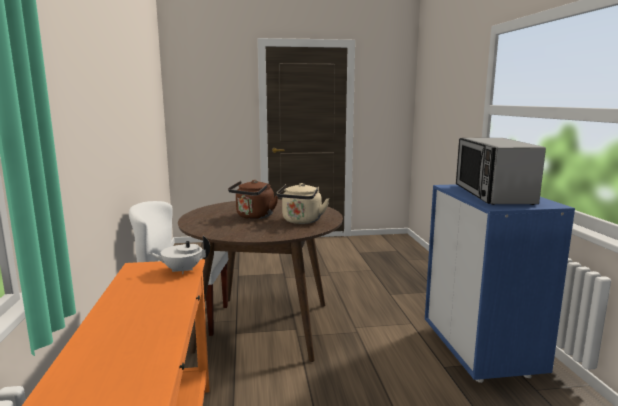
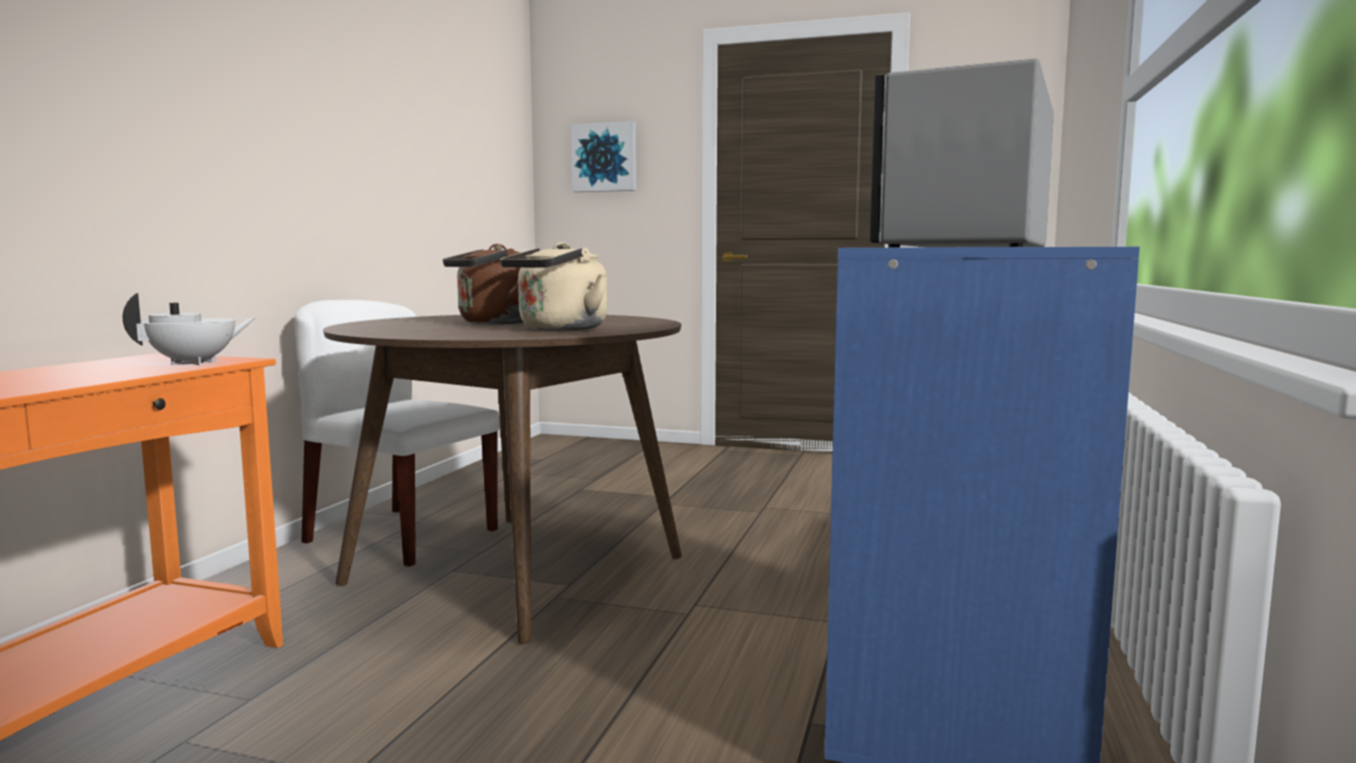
camera: 25 degrees right, 5 degrees down
(182, 270) = (194, 363): white teapot -> white teapot turned 120 degrees clockwise
(206, 99) = (605, 157): none -> picture

